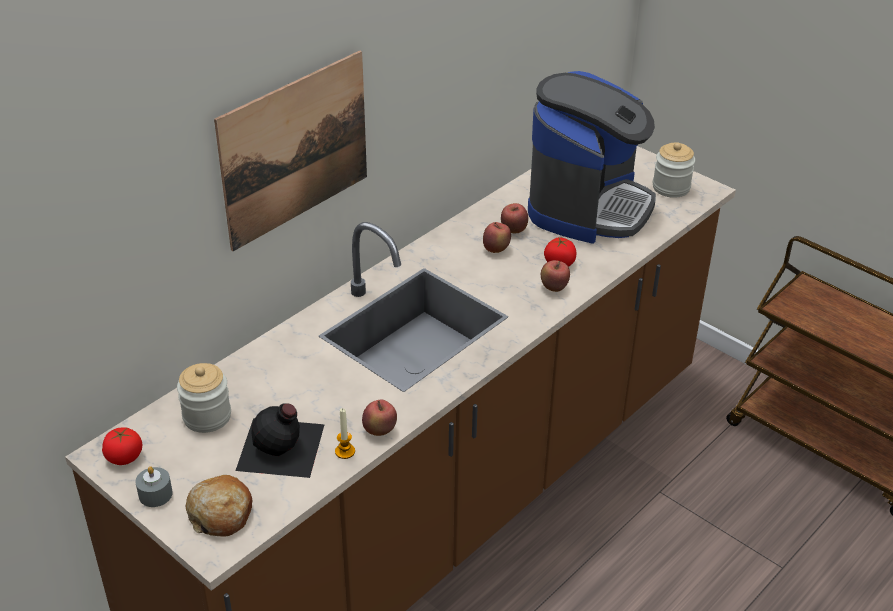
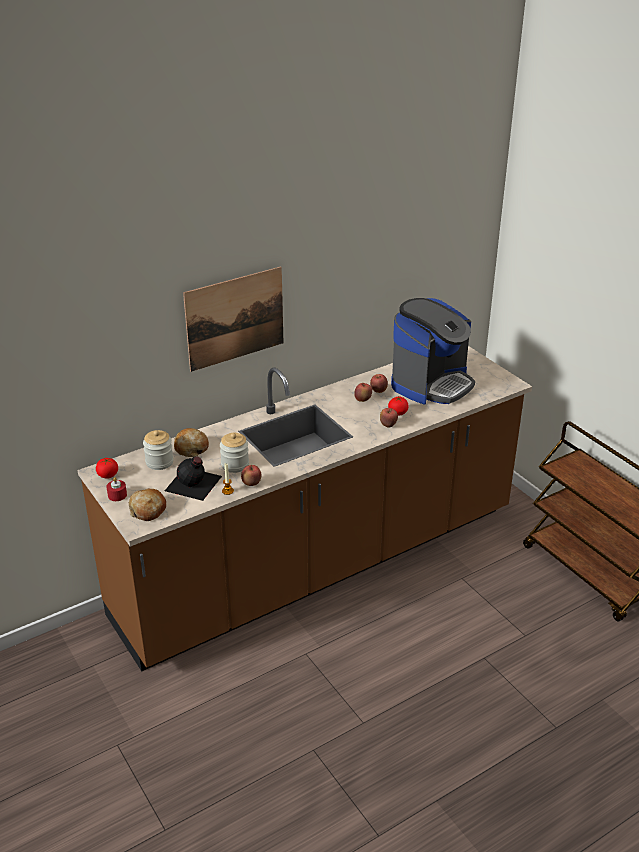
camera: 15 degrees right, 5 degrees down
(155, 494) = (117, 495): grey candle -> red candle
(251, 380) = (191, 448): none -> bread
(671, 187) = (490, 380): jar -> jar (235, 465)

